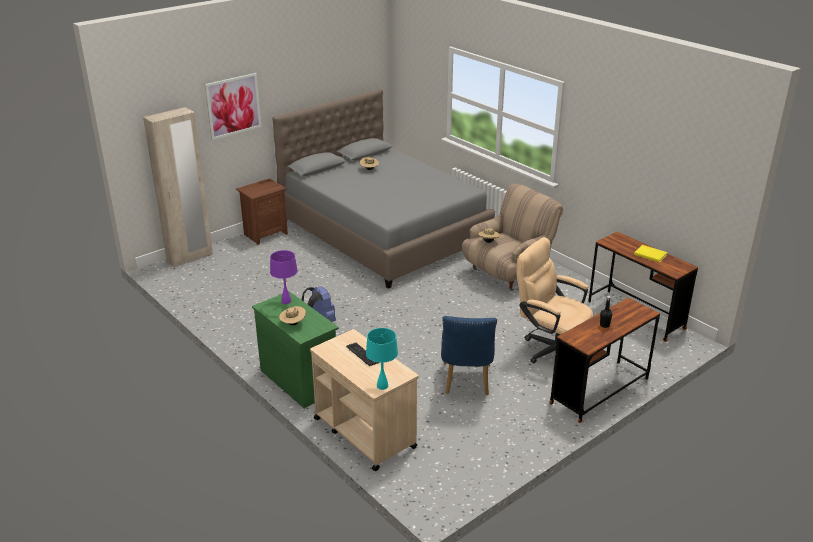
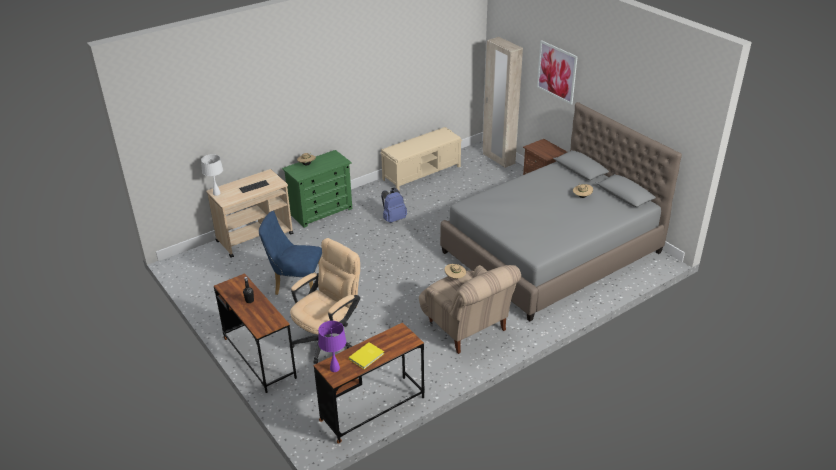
camera: 95 degrees right, 5 degrees up
(211, 307) = (422, 173): none -> beige bench
(286, 301) = (336, 161): purple table lamp -> purple table lamp (334, 368)
(382, 386) = (216, 193): turquoise table lamp -> white table lamp

